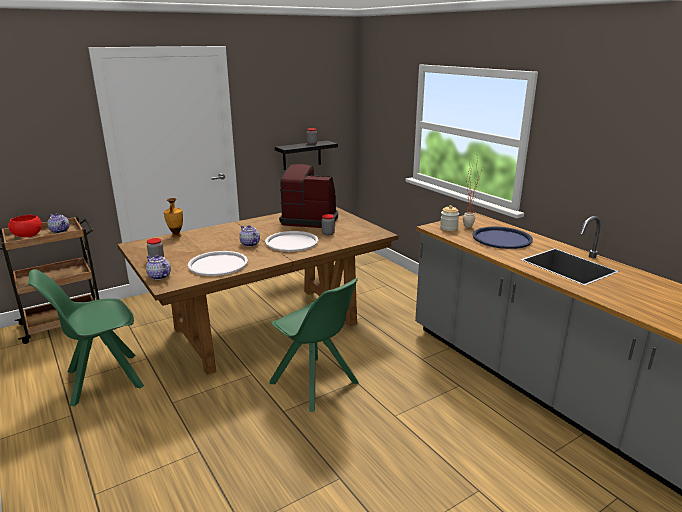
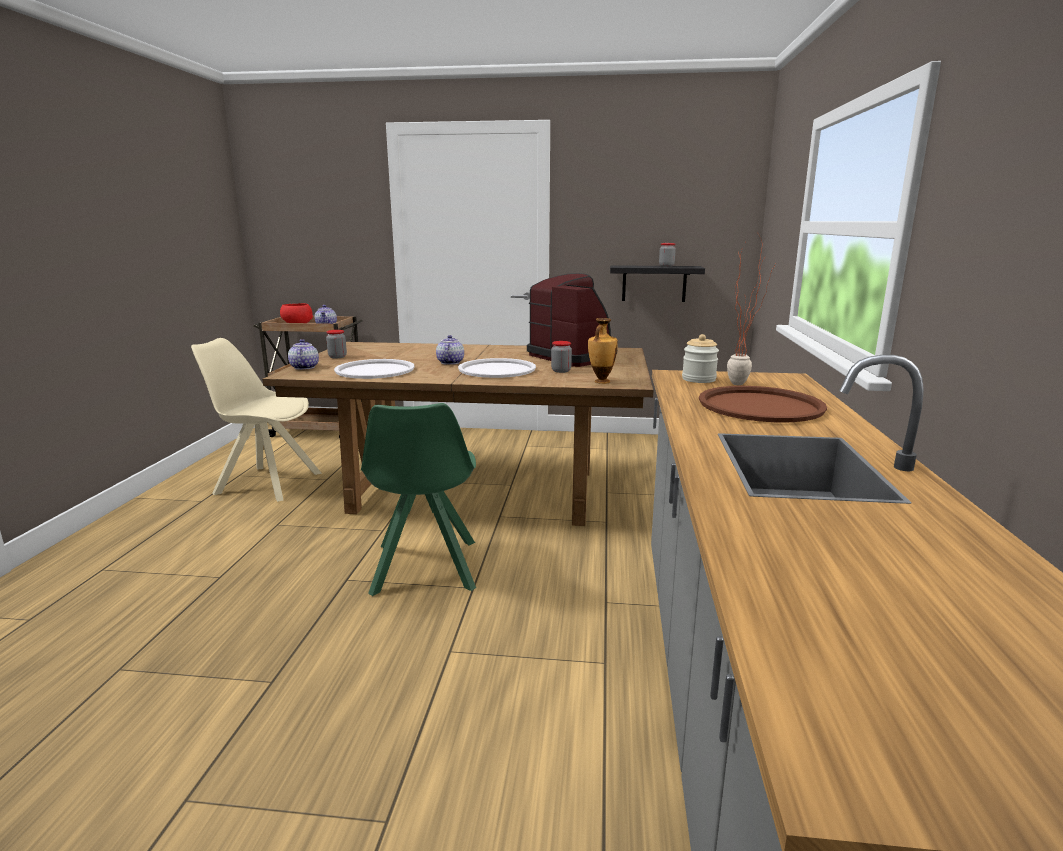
camera: 40 degrees right, 5 degrees down
(102, 380) = (266, 483): green chair -> beige chair
(176, 236) = (403, 345): vase -> vase (601, 382)
(502, 239) = (760, 406): blue tray -> brown tray

